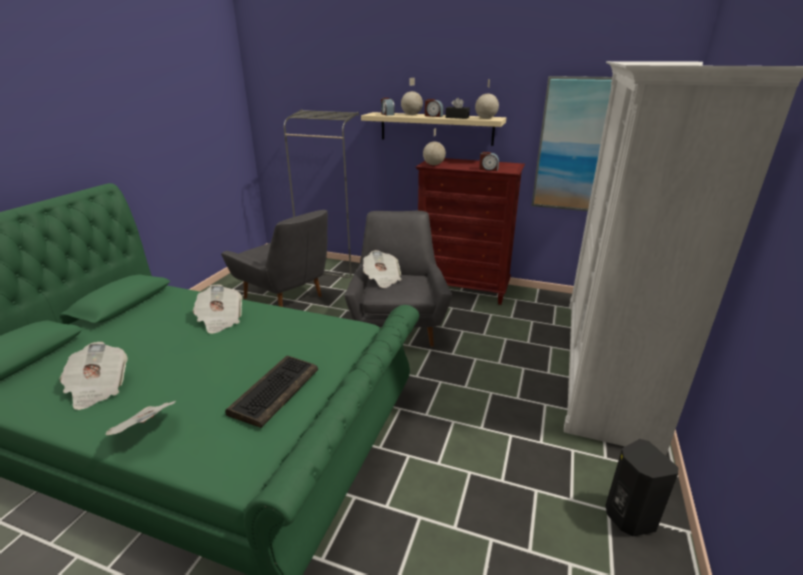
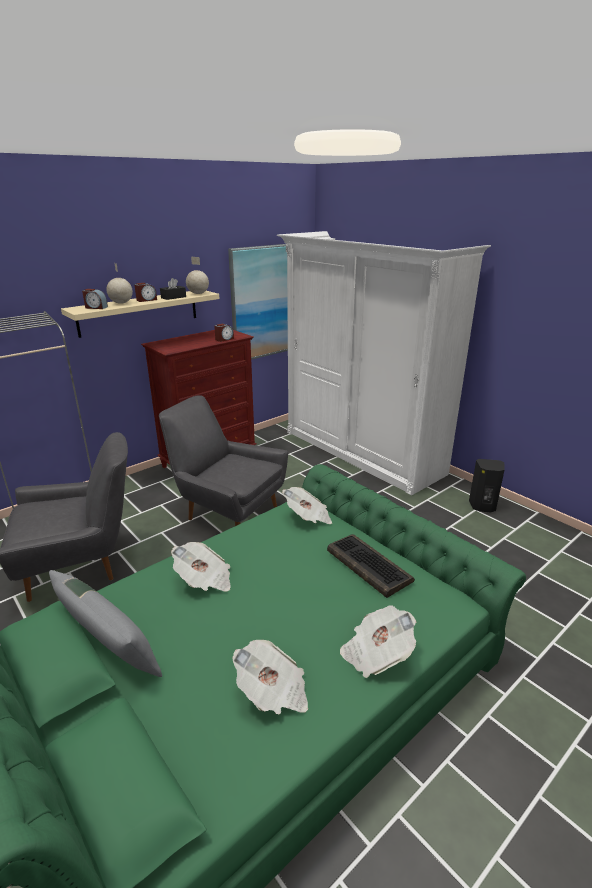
camera: 60 degrees left, 0 degrees up
(141, 313) = (109, 646): none -> grey pillow
(382, 279) = (218, 471): newspaper -> newspaper (308, 517)
(434, 165) = (174, 349): globe -> none

